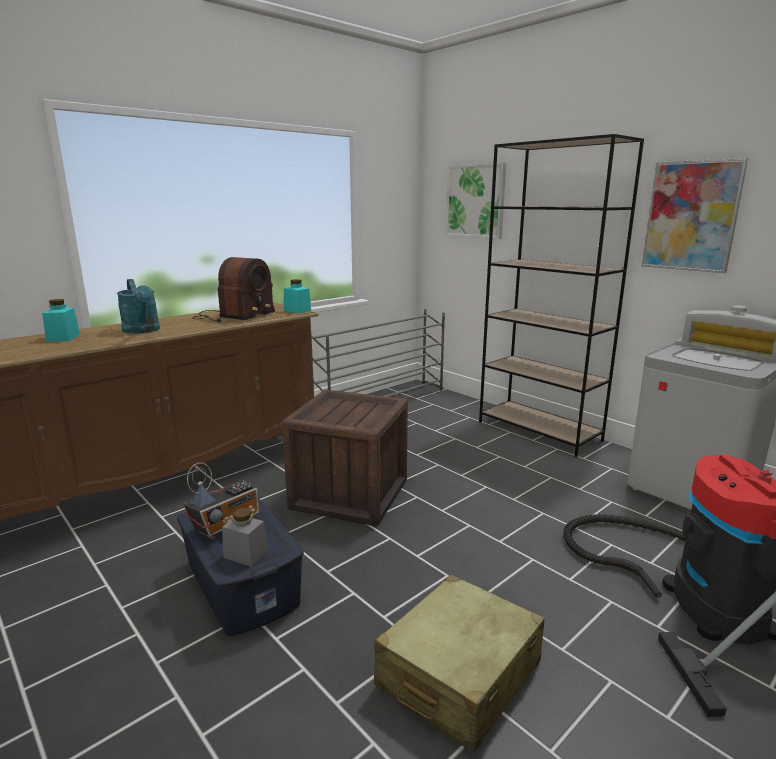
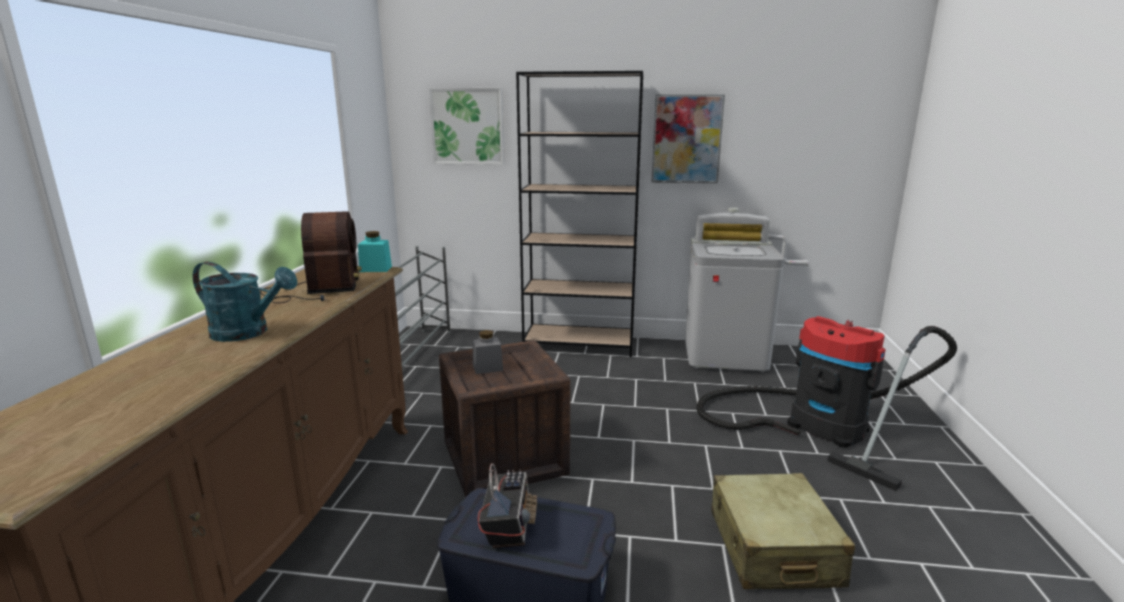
camera: 40 degrees left, 0 degrees up
(63, 337) = (142, 371): turquoise jar -> none
(246, 554) = (572, 541): grey jar -> grey jar (487, 368)

